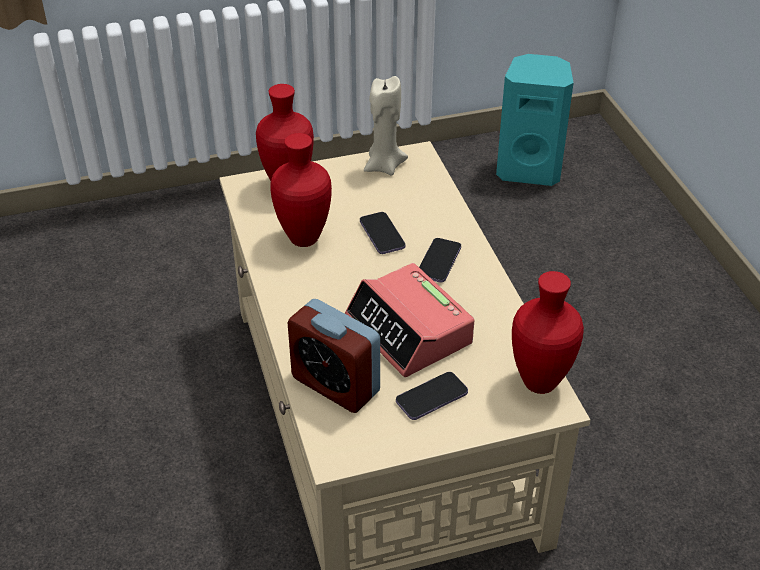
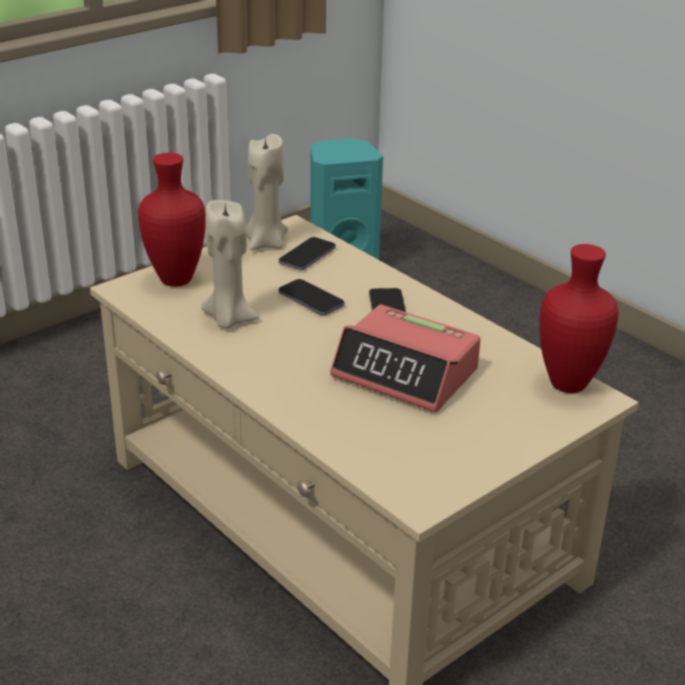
camera: 25 degrees left, 10 degrees down
(303, 237) = (229, 319): red vase -> beige candle
(335, 385) = (368, 439): alarm clock -> none
(431, 397) = (475, 423): phone -> phone (307, 256)

